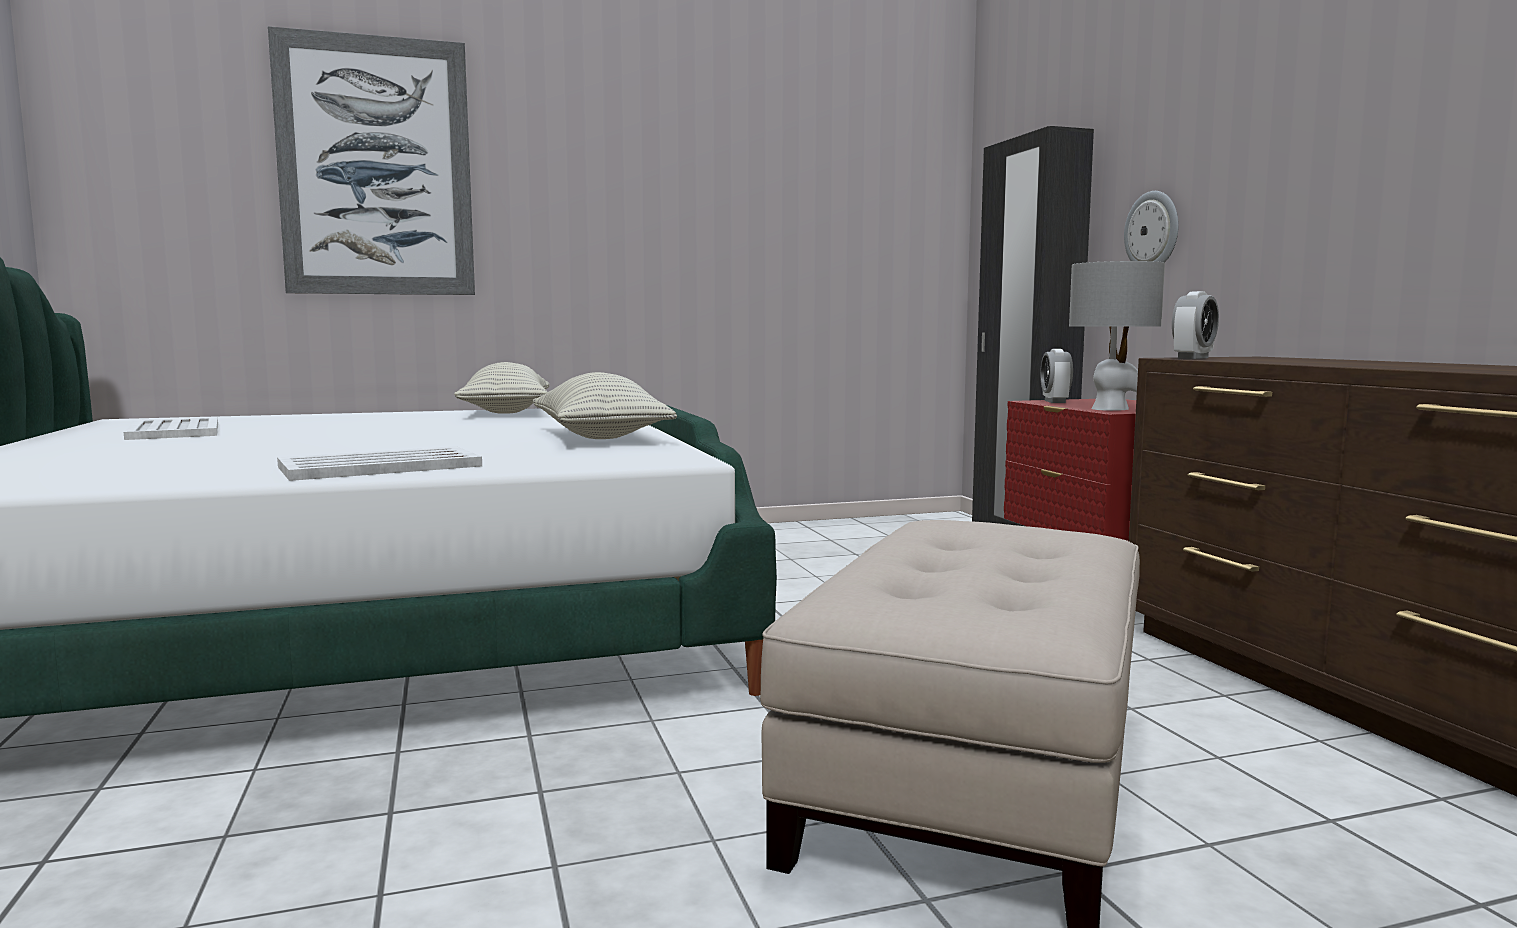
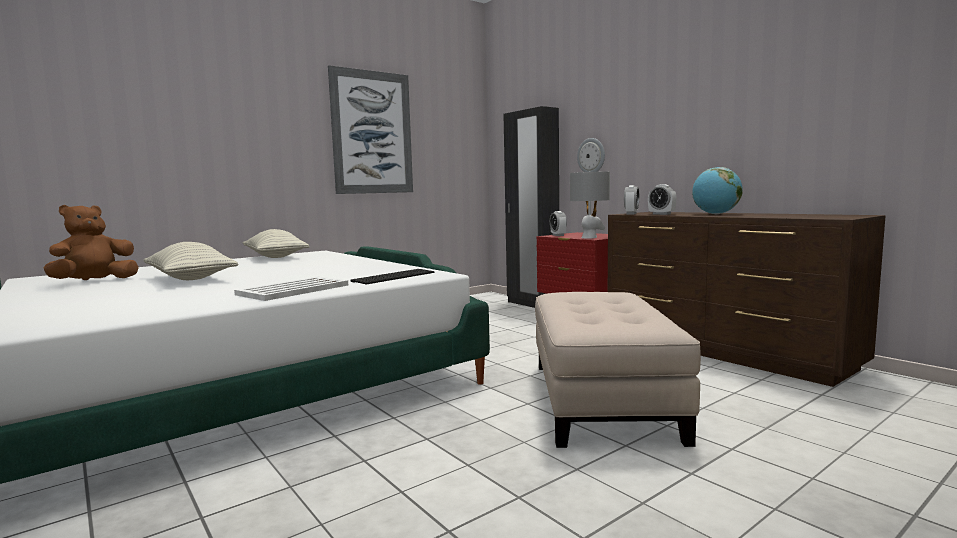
camera: 20 degrees left, 0 degrees up
(175, 431) = (94, 281): white tray -> brown plush toy
(376, 167) = (179, 117): picture -> picture (372, 132)
(595, 457) = (394, 276): none -> keyboard
(600, 437) = (367, 266): pillow -> pillow (190, 278)
(1258, 360) = (661, 214): none -> alarm clock
(1393, 364) = (716, 214): none -> globe

